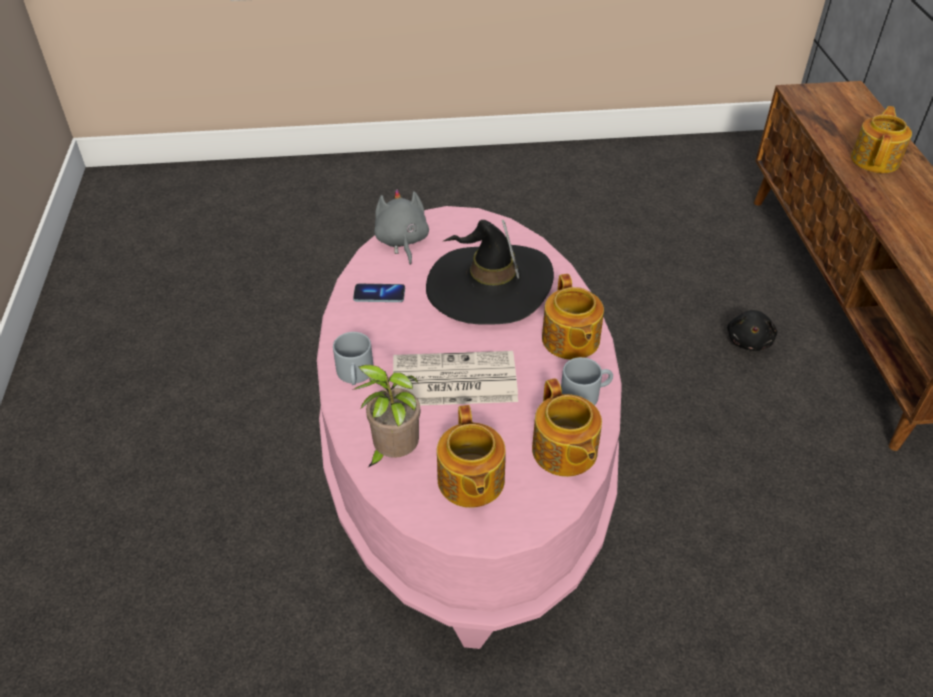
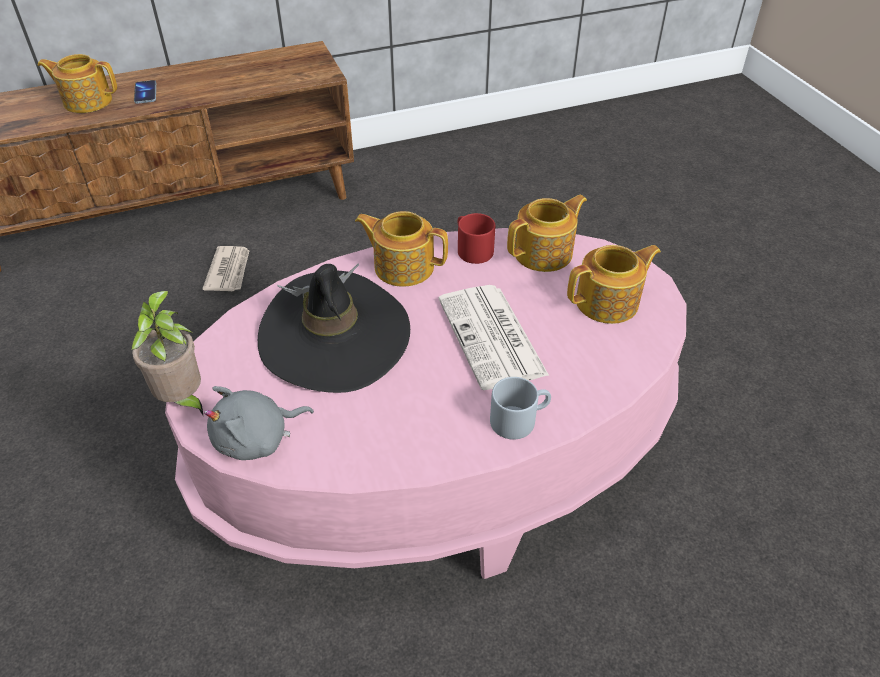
camera: 105 degrees left, 0 degrees up
(379, 294) = (373, 435): phone -> phone (145, 93)
(393, 453) = (608, 360): potted plant -> potted plant (183, 400)
(570, 340) = (403, 266): teapot -> teapot turned 135 degrees counterclockwise
(585, 394) = (471, 249): grey mug -> red mug
(749, 340) = (229, 271): black plush toy -> newspaper

